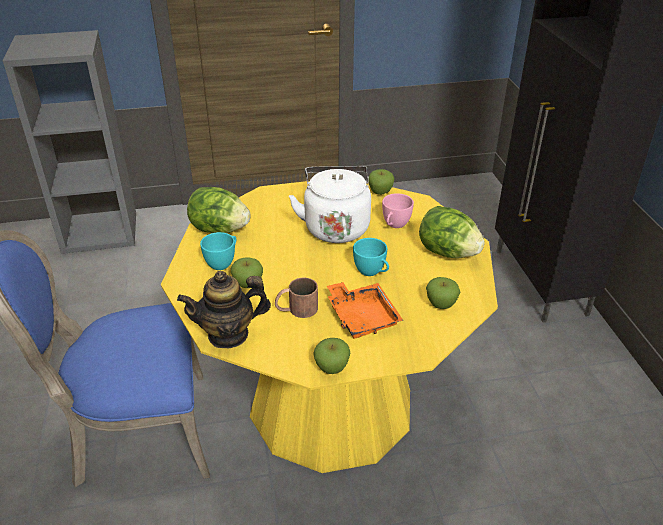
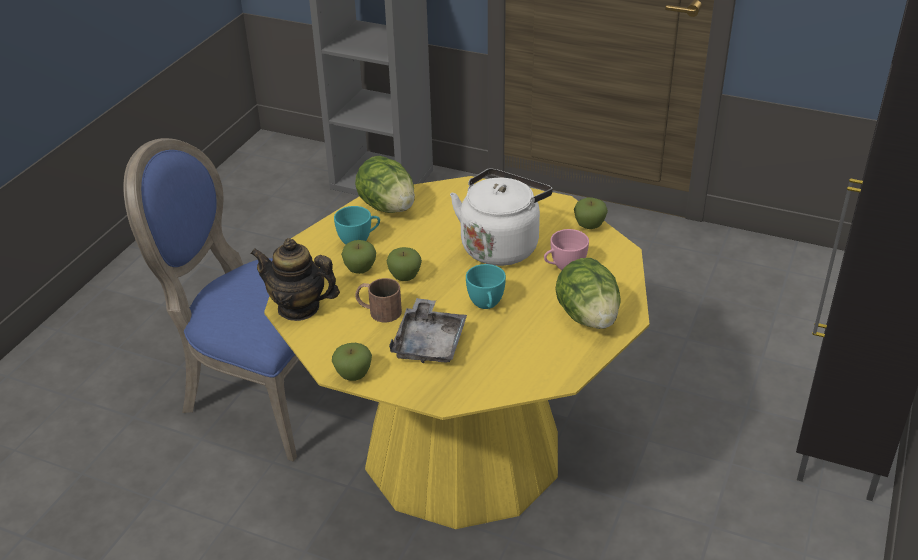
camera: 35 degrees right, 0 degrees up
(362, 317) = (429, 343): orange tray -> grey tray
(441, 305) = (518, 365): apple -> apple (405, 277)

